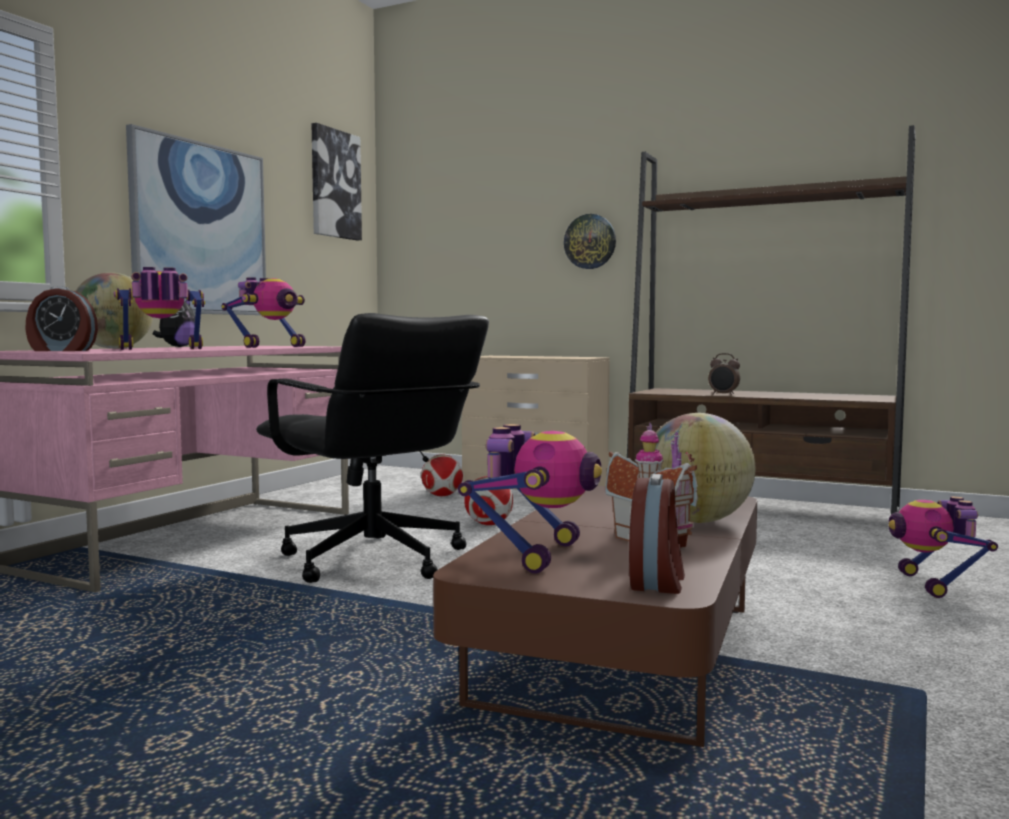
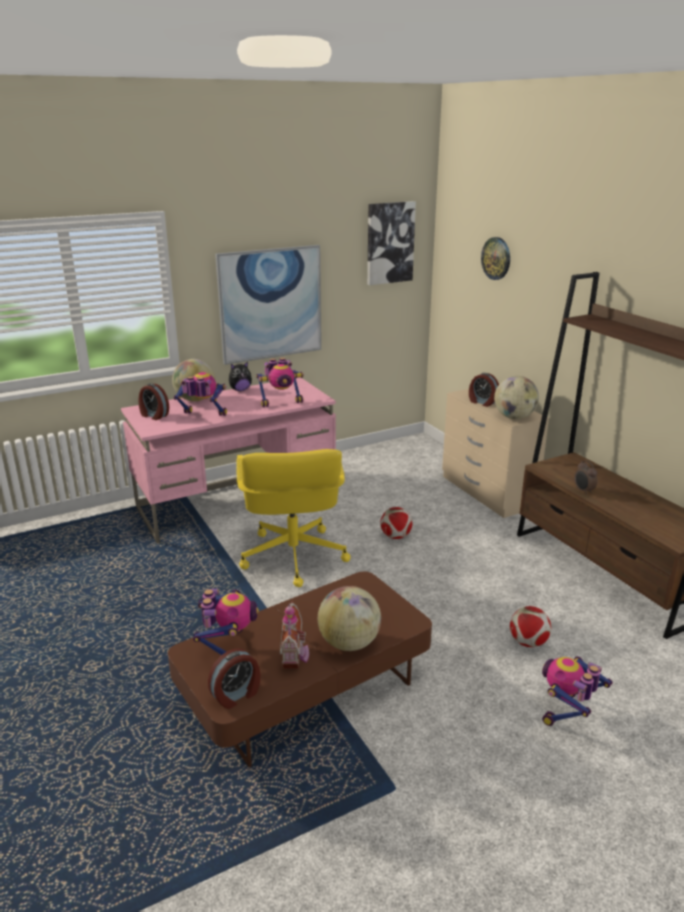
camera: 35 degrees right, 20 degrees up
(373, 561) = (292, 557): black office chair -> yellow office chair
(442, 496) = (412, 489): football -> football (528, 642)
(517, 356) = (482, 402): none -> alarm clock
(535, 555) = (228, 647): toy robot -> toy robot turned 60 degrees counterclockwise
(575, 357) = (514, 417): none -> globe
(590, 241) = (551, 322): wall clock -> wall clock (496, 258)

